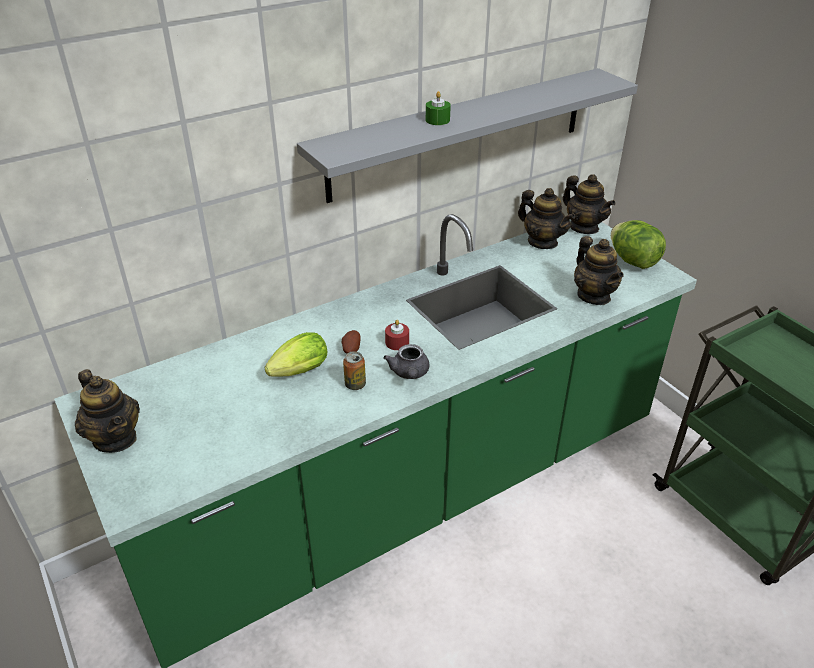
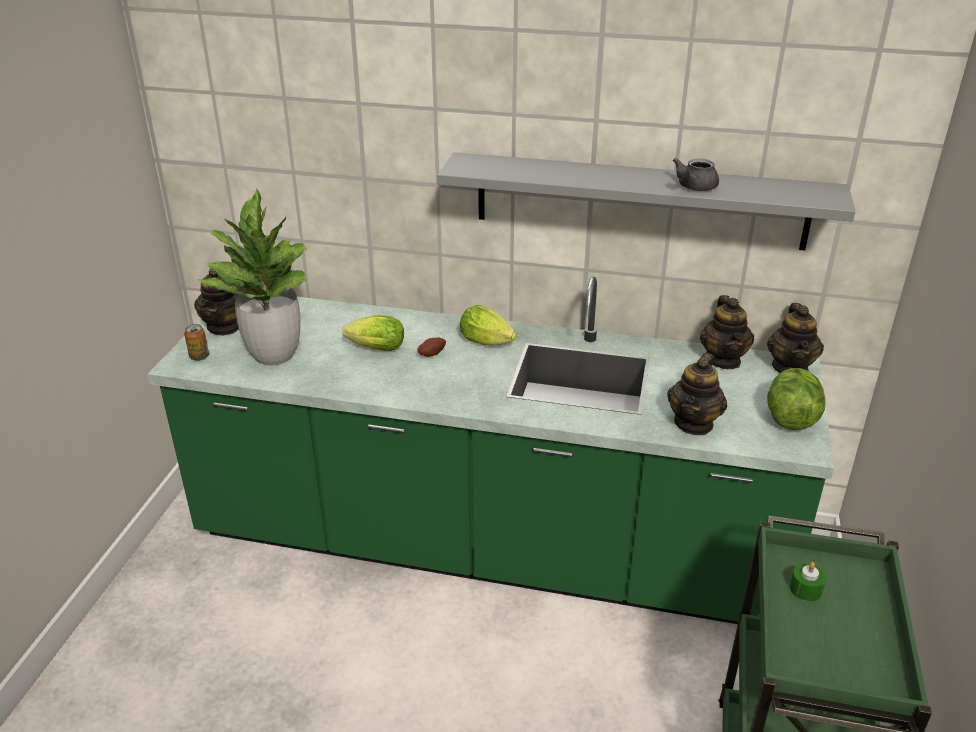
camera: 45 degrees right, 5 degrees down
(215, 433) = (274, 355): none -> potted plant
(355, 384) = (397, 376): can -> can (199, 356)
(380, 315) = (489, 343): none -> lettuce
(397, 342) = (470, 367): red candle -> none
(409, 373) = (443, 391): grey teapot -> grey teapot (693, 187)
(437, 120) = (588, 173): green candle -> green candle (805, 589)

